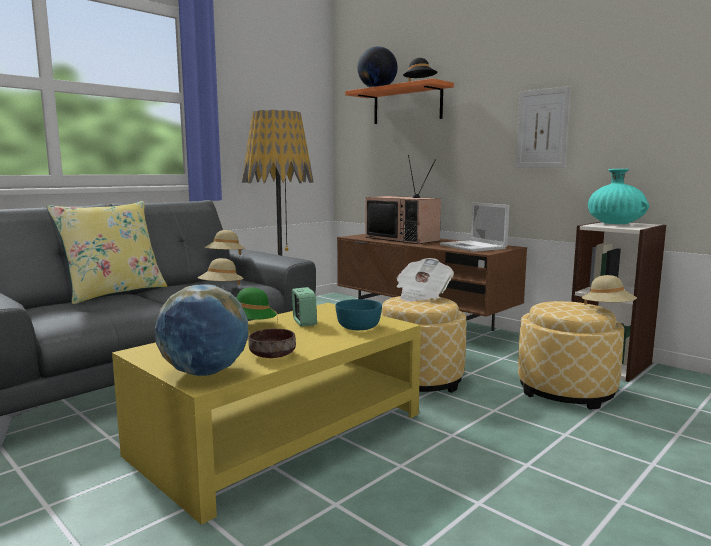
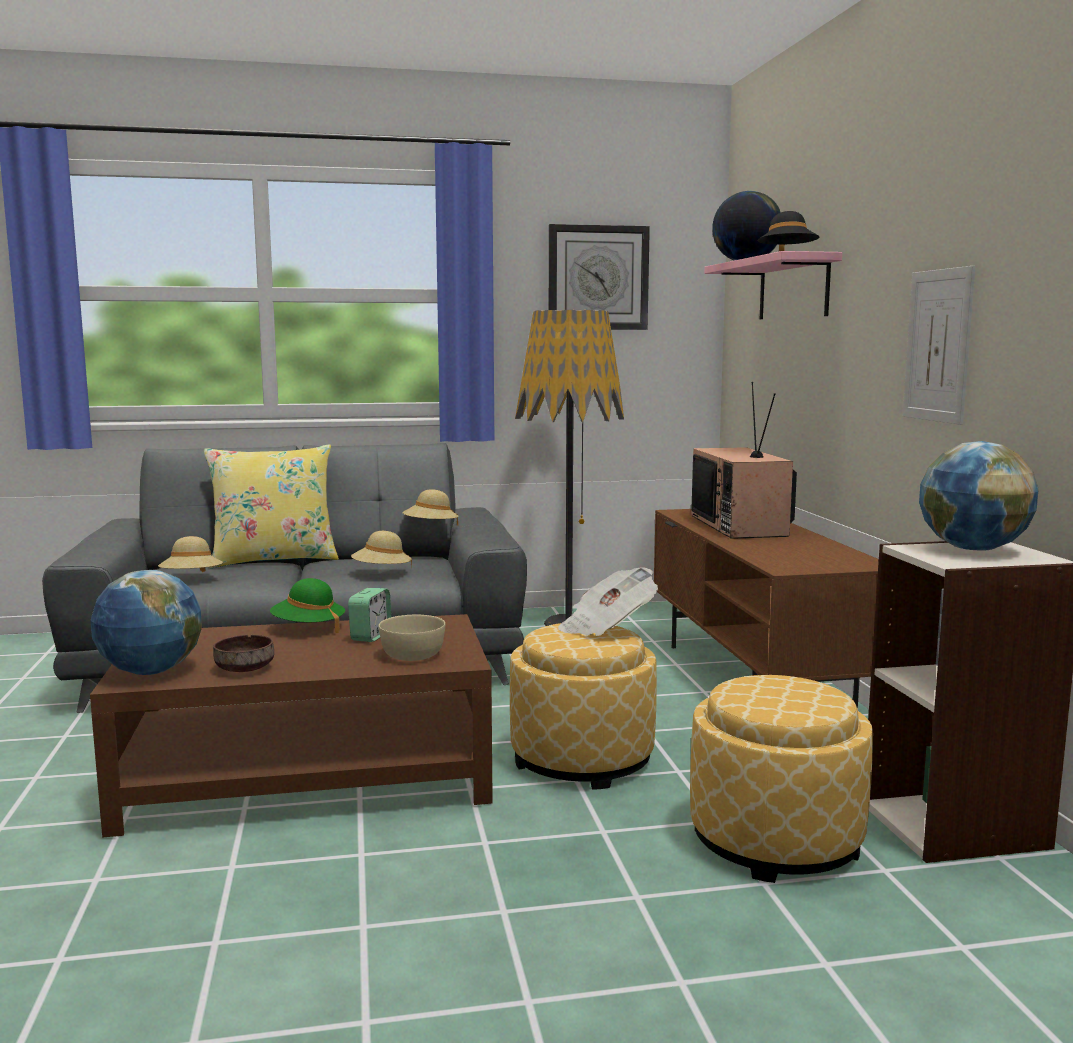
camera: 35 degrees right, 0 degrees up
(271, 95) = (598, 278): none -> wall clock
(281, 434) = (308, 776): yellow coffee table -> brown coffee table
(359, 327) = (412, 655): turquoise bowl -> beige bowl
(407, 105) = (793, 289): orange shelf -> pink shelf
(473, 247) = (803, 556): laptop -> none
(607, 310) = (833, 710): beige hat -> beige hat (192, 579)
(615, 224) = (972, 549): turquoise vase -> globe

